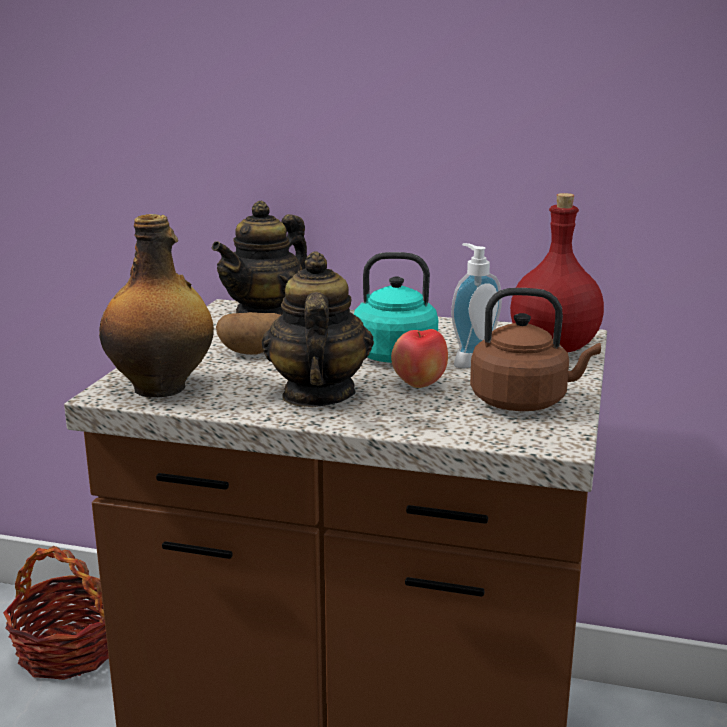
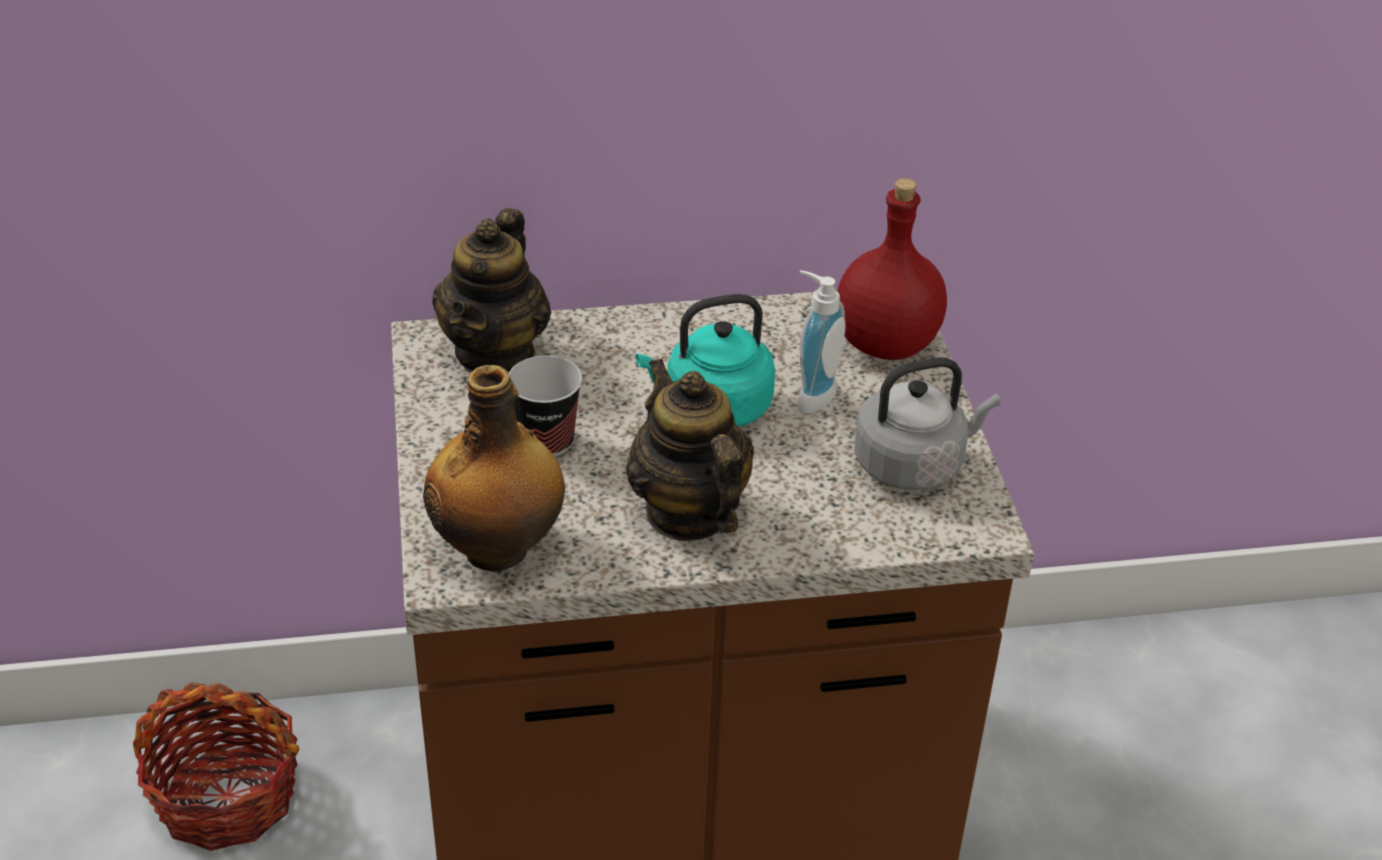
camera: 25 degrees left, 20 degrees up
(254, 352) = (546, 441): potato -> cup
(418, 385) = (785, 461): apple -> none
(524, 402) = (914, 464): brown kettle -> grey kettle

